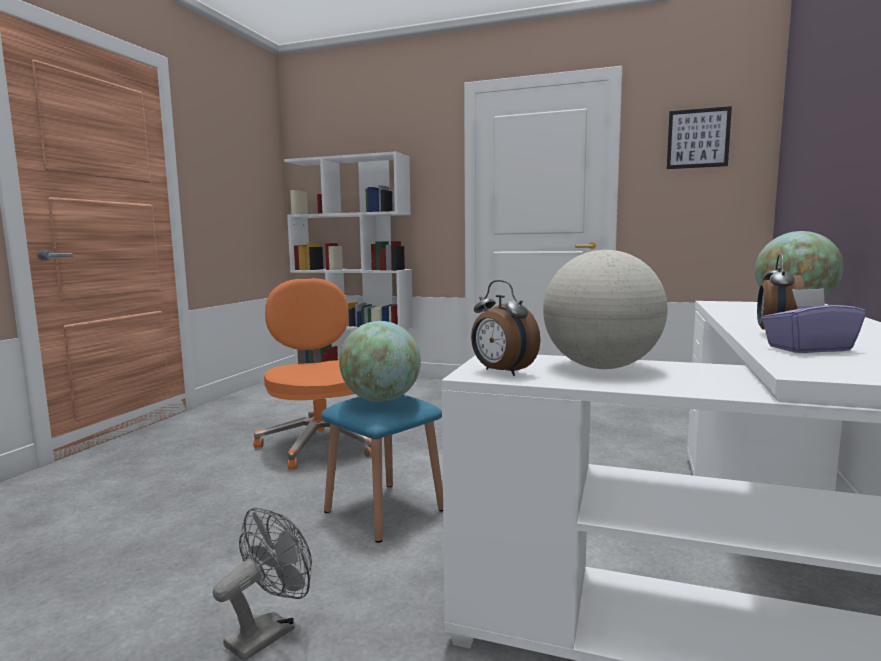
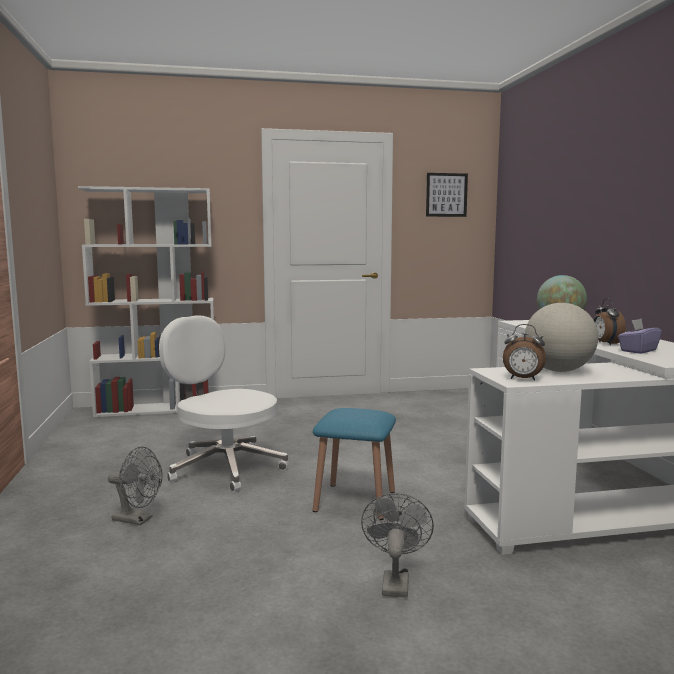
camera: 30 degrees left, 0 degrees up
(174, 478) = (138, 520): none -> grey fan
(320, 443) = (224, 467): orange office chair -> white office chair
(381, 400) = (358, 414): globe -> none

